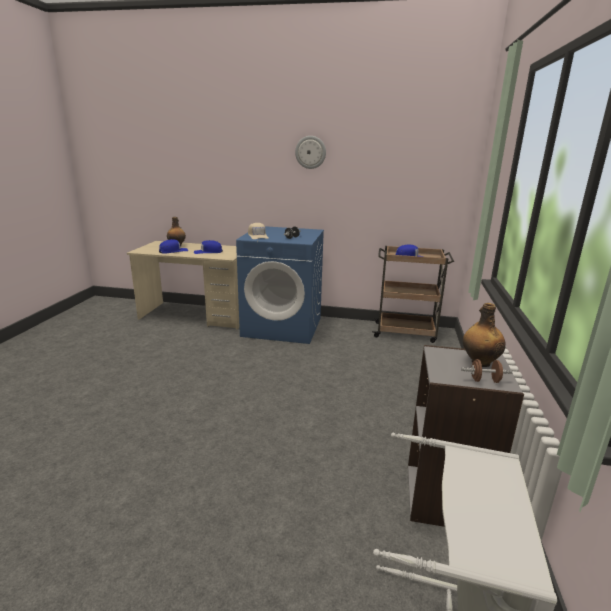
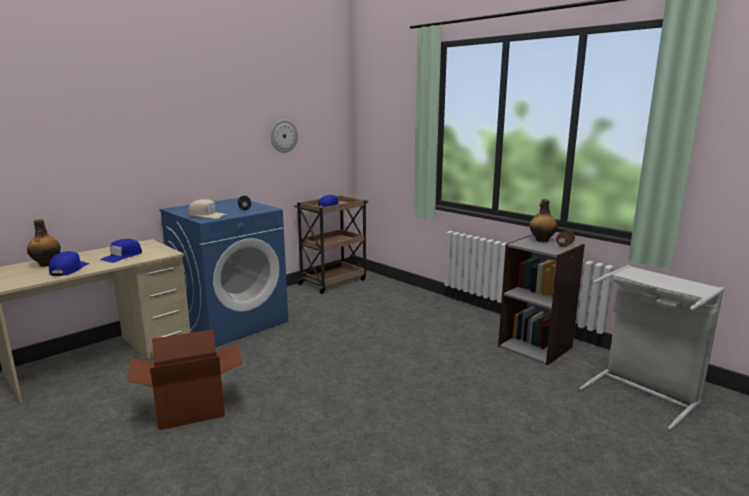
camera: 55 degrees left, 5 degrees down
(165, 362) = (191, 408): none -> cardboard box
(310, 152) = (211, 111): wall clock -> wall clock (283, 136)

